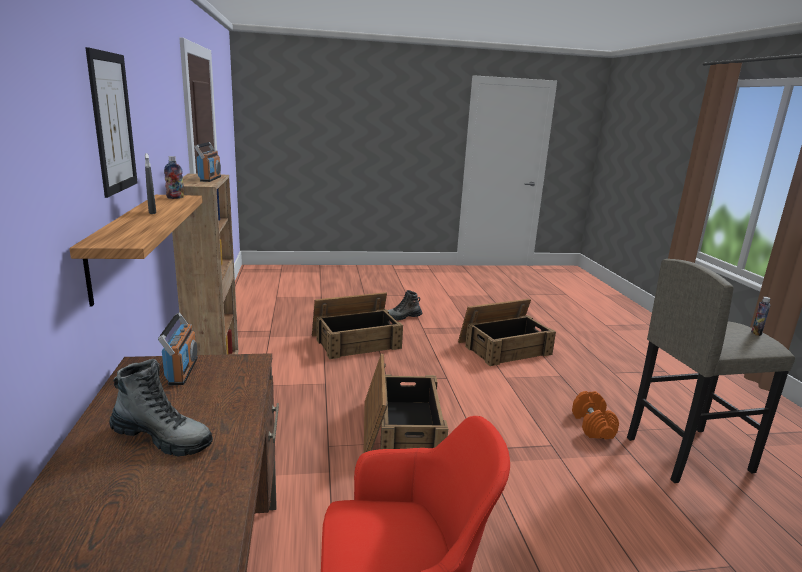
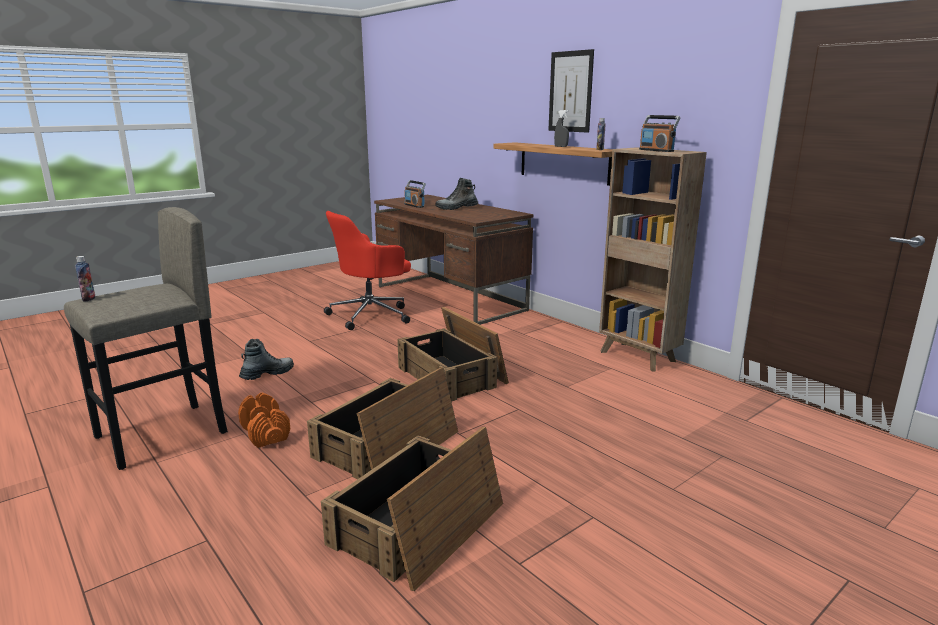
camera: 150 degrees right, 0 degrees up
(182, 371) = (496, 215): radio -> radio (414, 205)
(356, 341) = (631, 445): crate -> crate (387, 445)
(402, 317) = (664, 533): boot -> boot (267, 374)

